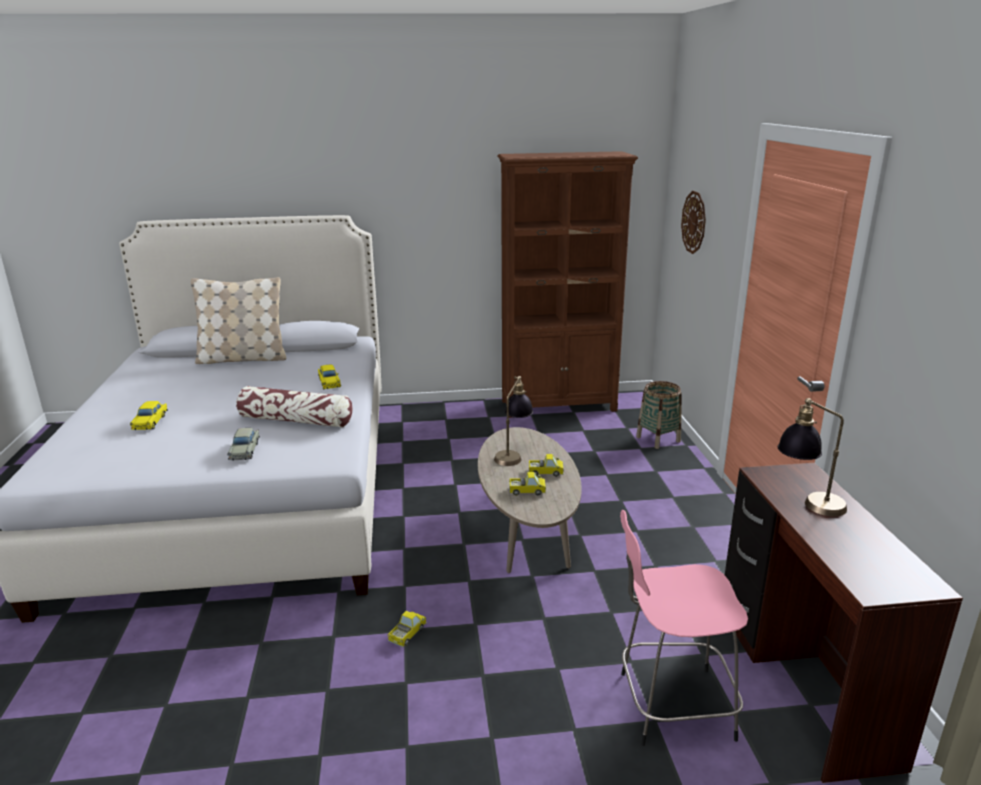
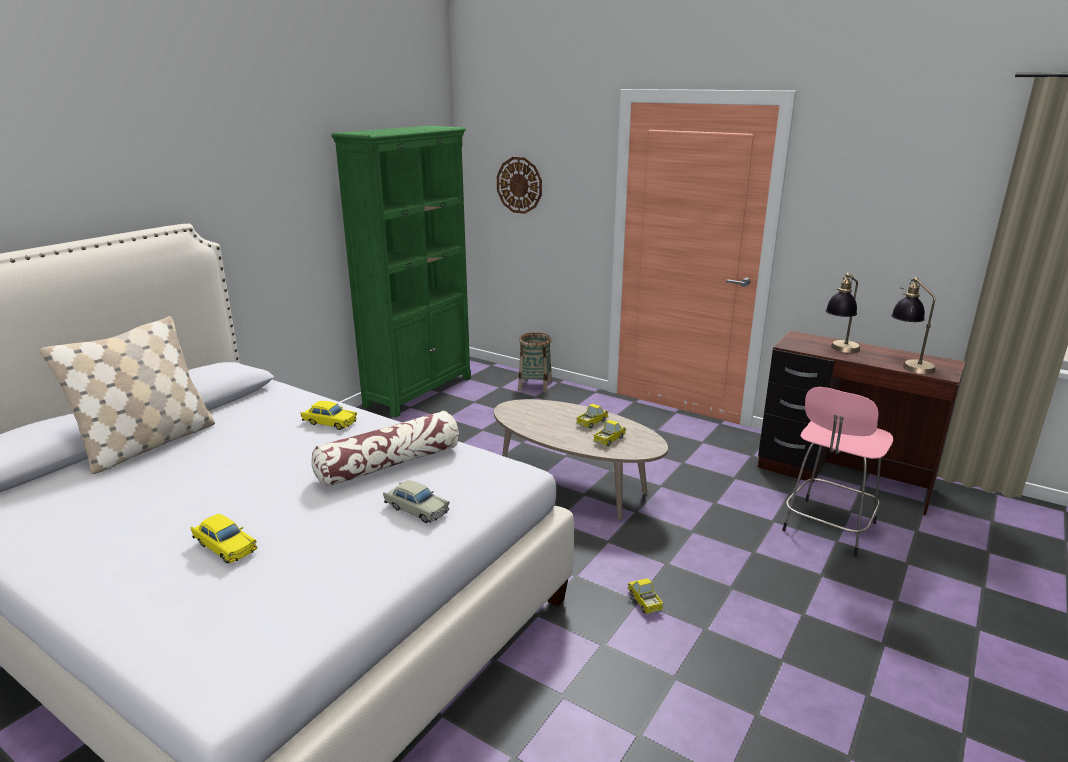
camera: 50 degrees left, 0 degrees up
(513, 454) = (543, 421): table lamp -> table lamp (908, 363)
(559, 405) = (419, 391): brown bookcase -> green bookcase

